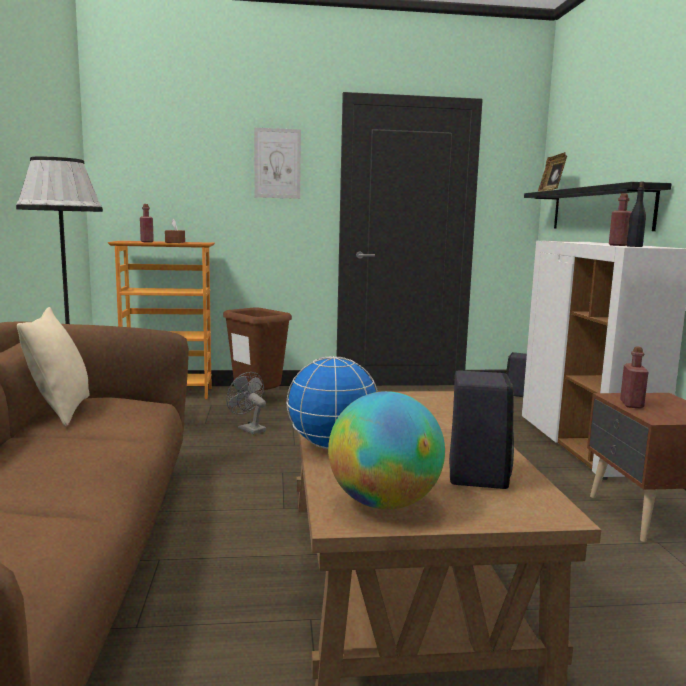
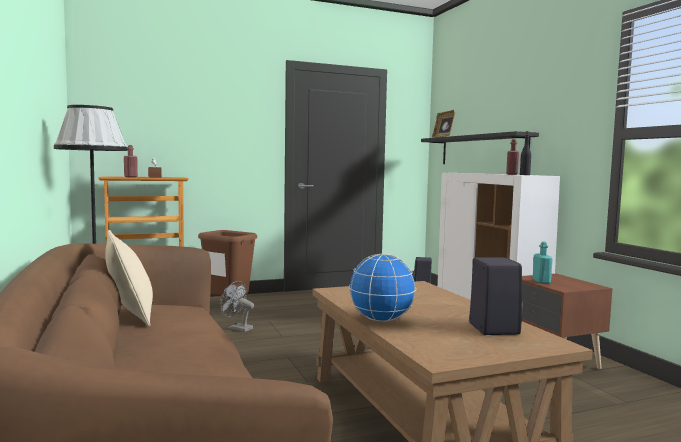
camera: 15 degrees left, 5 degrees down
(277, 163) = (235, 113): picture -> none
(384, 503) = (454, 349): globe -> none
(631, 404) = (541, 281): red bottle -> turquoise bottle

